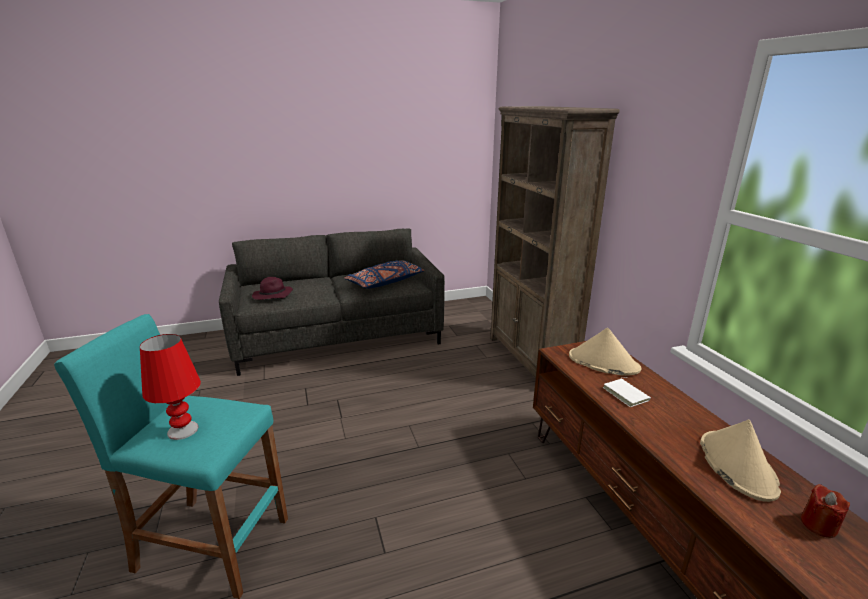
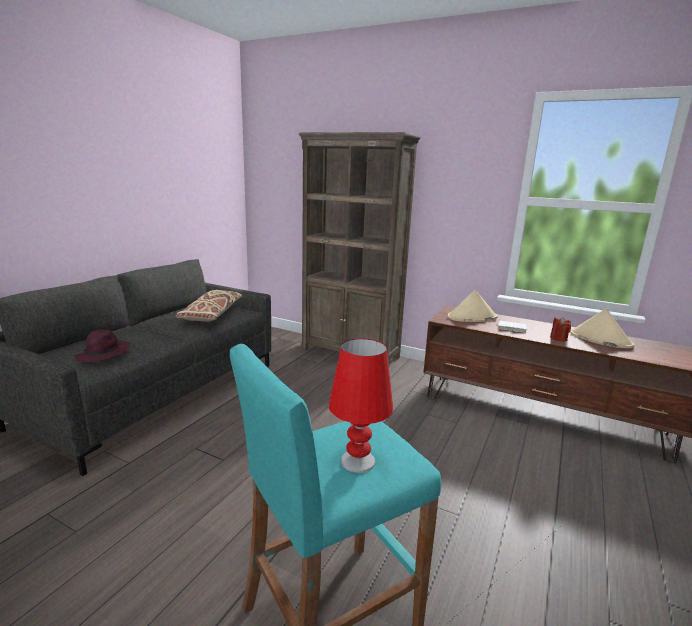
camera: 45 degrees left, 5 degrees down
(385, 282) = (212, 314): blue pillow -> beige pillow
(818, 525) = (655, 348): red candle -> red candle (558, 338)

